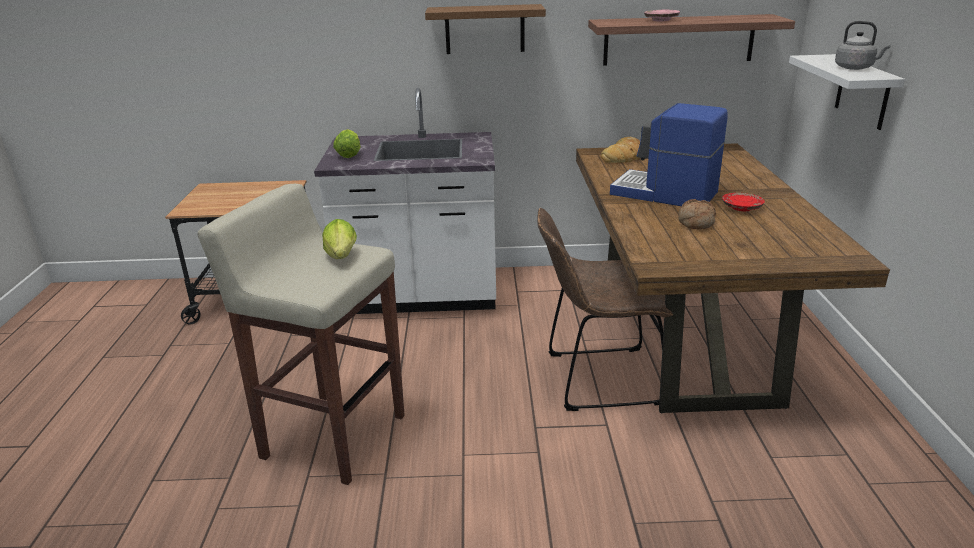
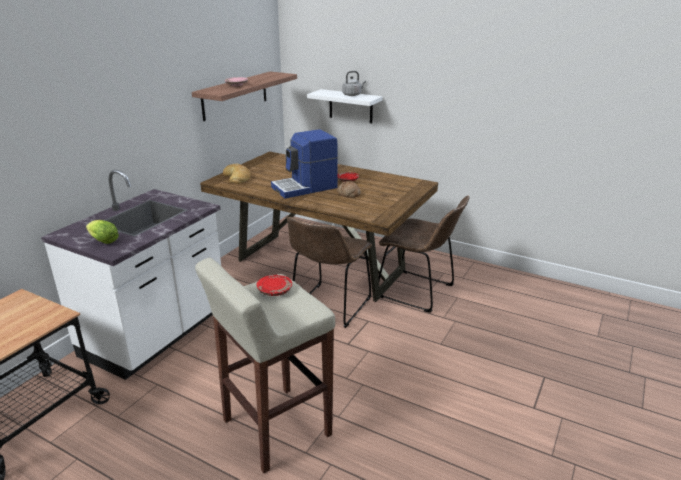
camera: 60 degrees left, 0 degrees up
(341, 258) = (275, 290): lettuce -> red plate
(484, 29) = (133, 112): brown shelf -> none
(746, 447) = (419, 292): none -> brown chair

